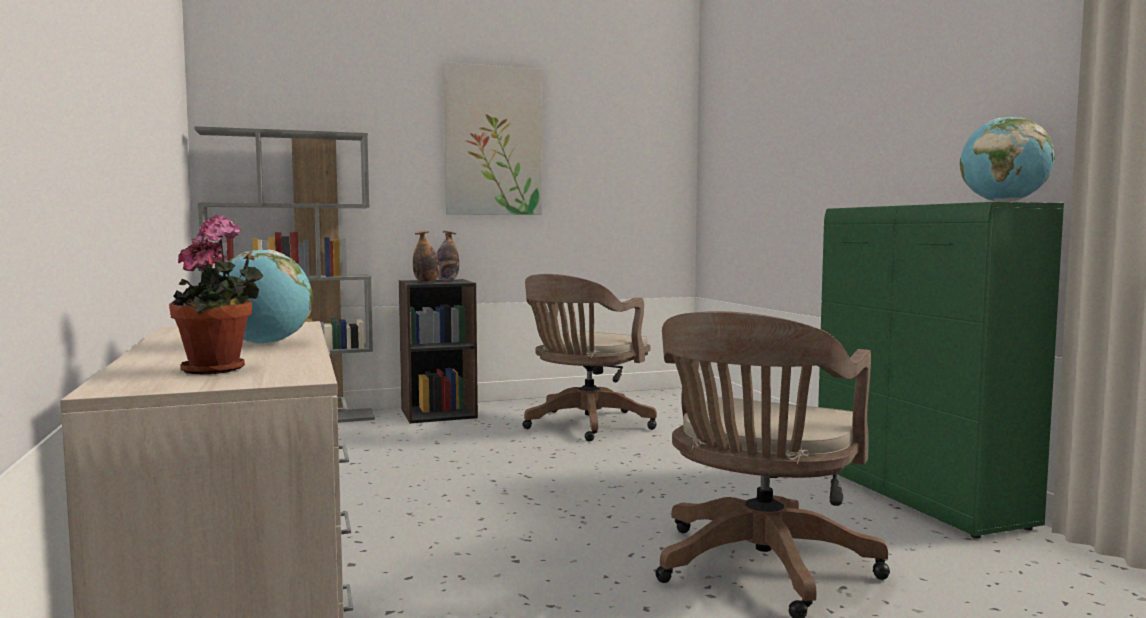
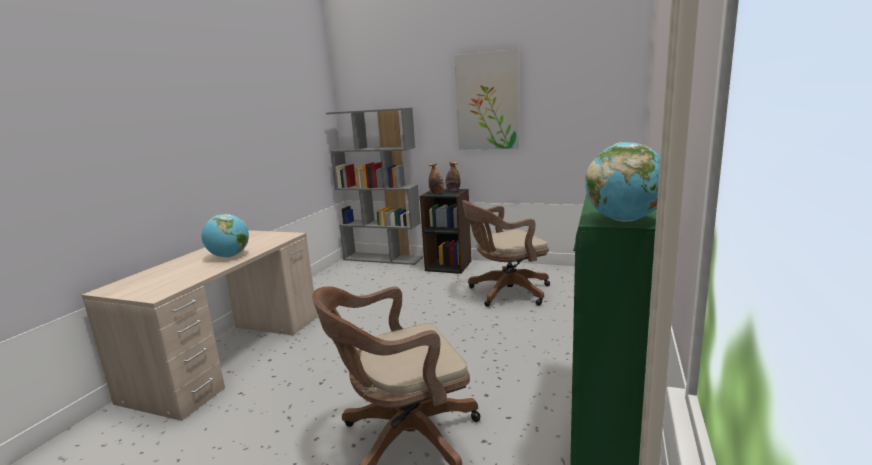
camera: 40 degrees right, 10 degrees up
(219, 369) = (160, 280): potted plant -> none

